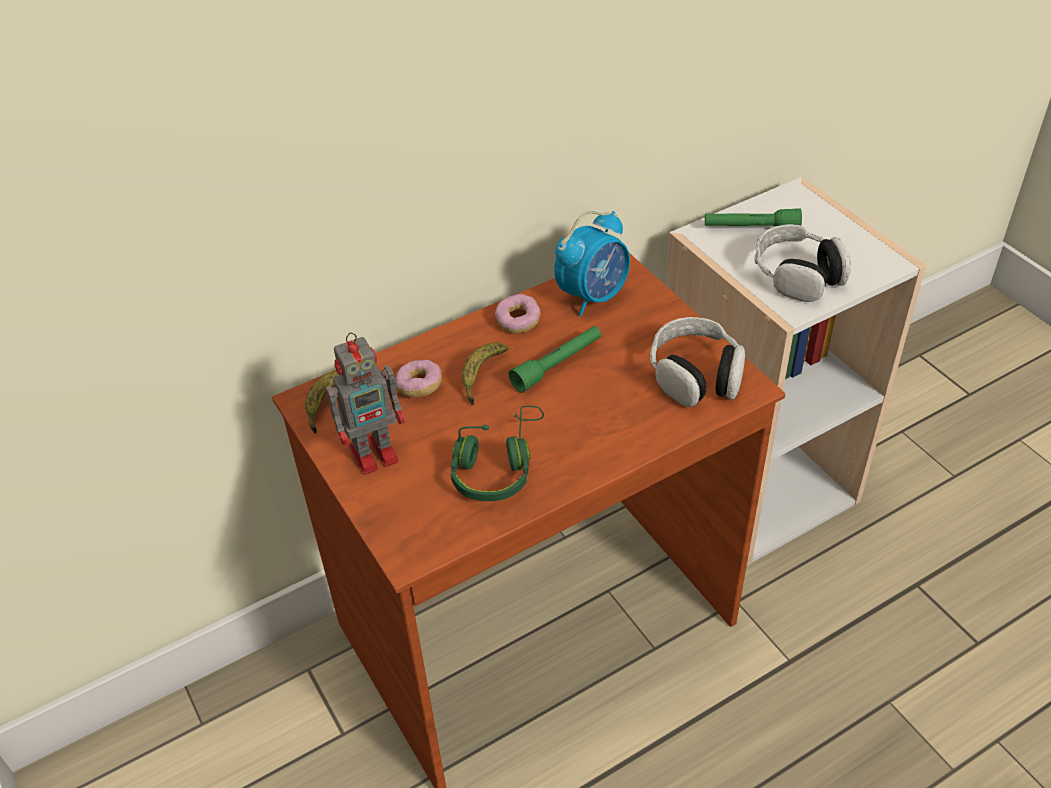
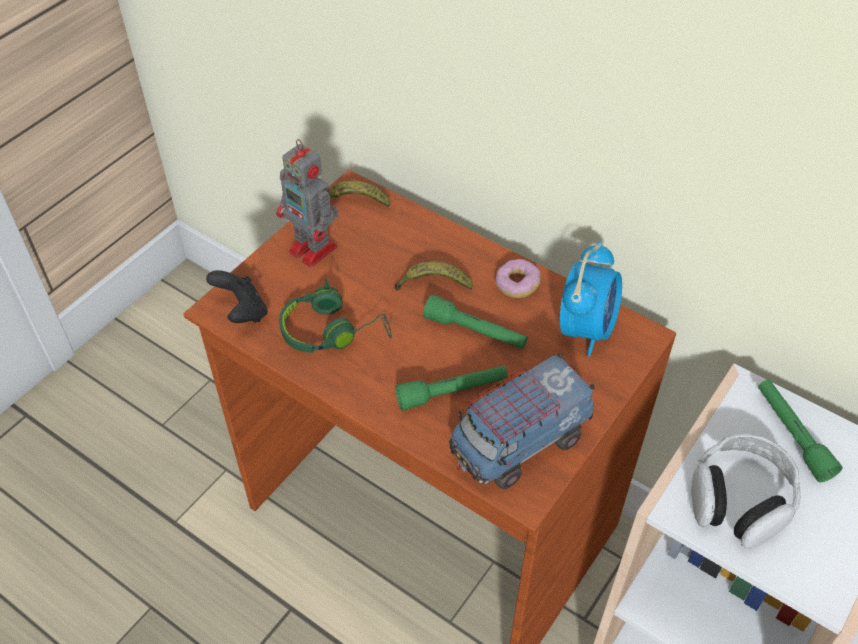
camera: 65 degrees right, 5 degrees up
(419, 386) = (401, 249): donut -> none
(427, 534) = (242, 312): none -> black game controller
(593, 296) = (586, 329): alarm clock -> alarm clock turned 90 degrees counterclockwise
(620, 401) = (452, 392): none -> green flashlight
(696, 375) = (519, 443): headphones -> toy truck

